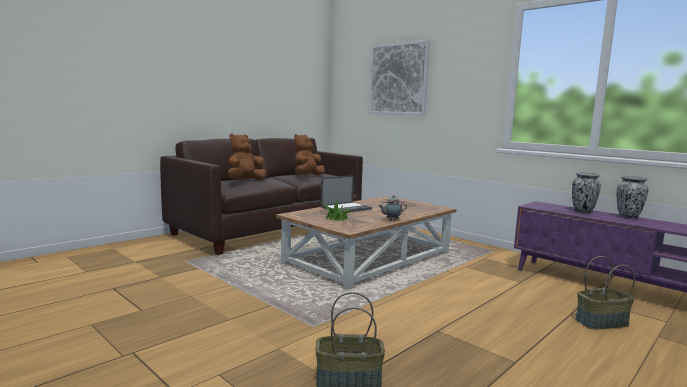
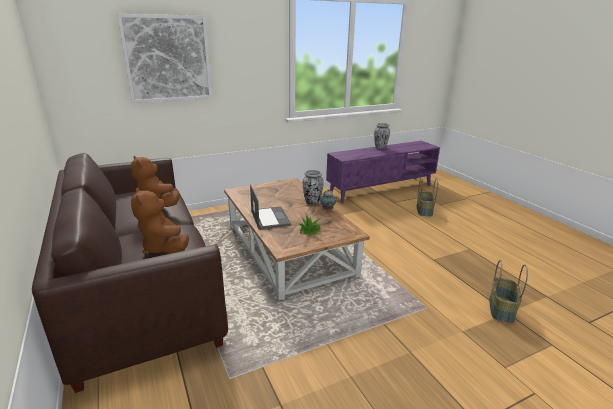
camera: 70 degrees left, 15 degrees up
(582, 212) = (365, 152): vase -> vase (312, 202)

